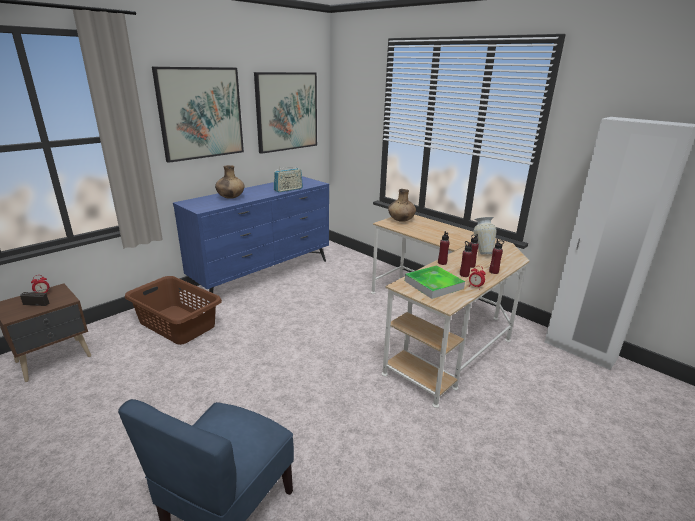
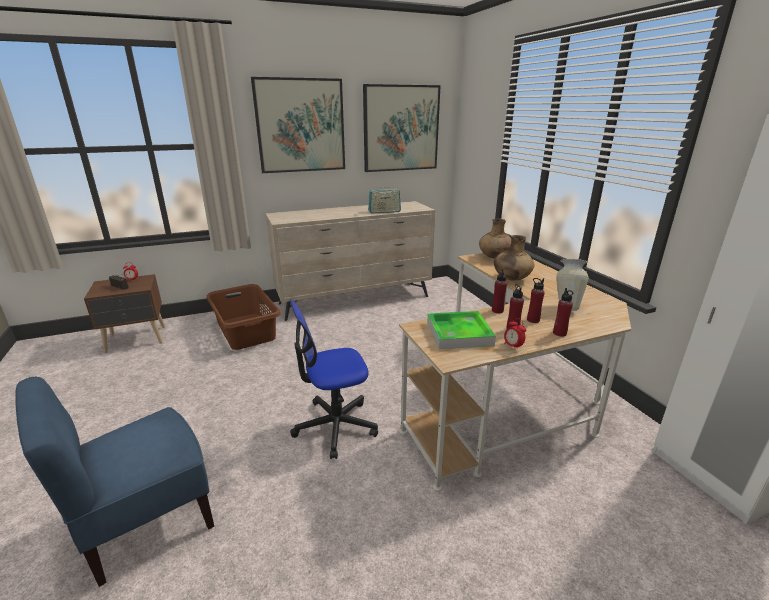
camera: 25 degrees right, 0 degrees up
(230, 198) = (319, 214): brown vase -> brown vase (511, 279)
(264, 275) = (355, 300): blue dresser -> beige dresser
(329, 385) = (335, 426): none -> office chair

